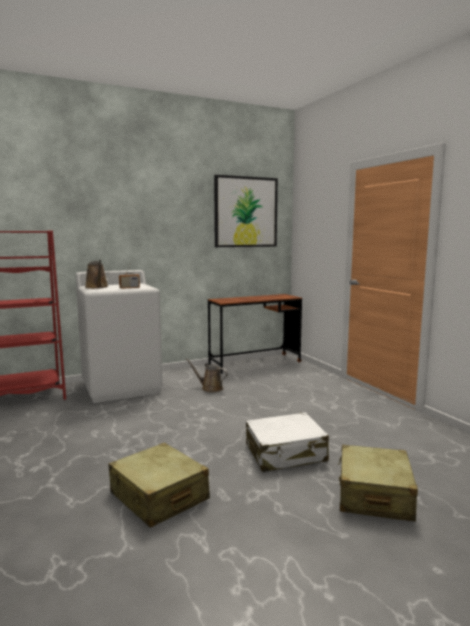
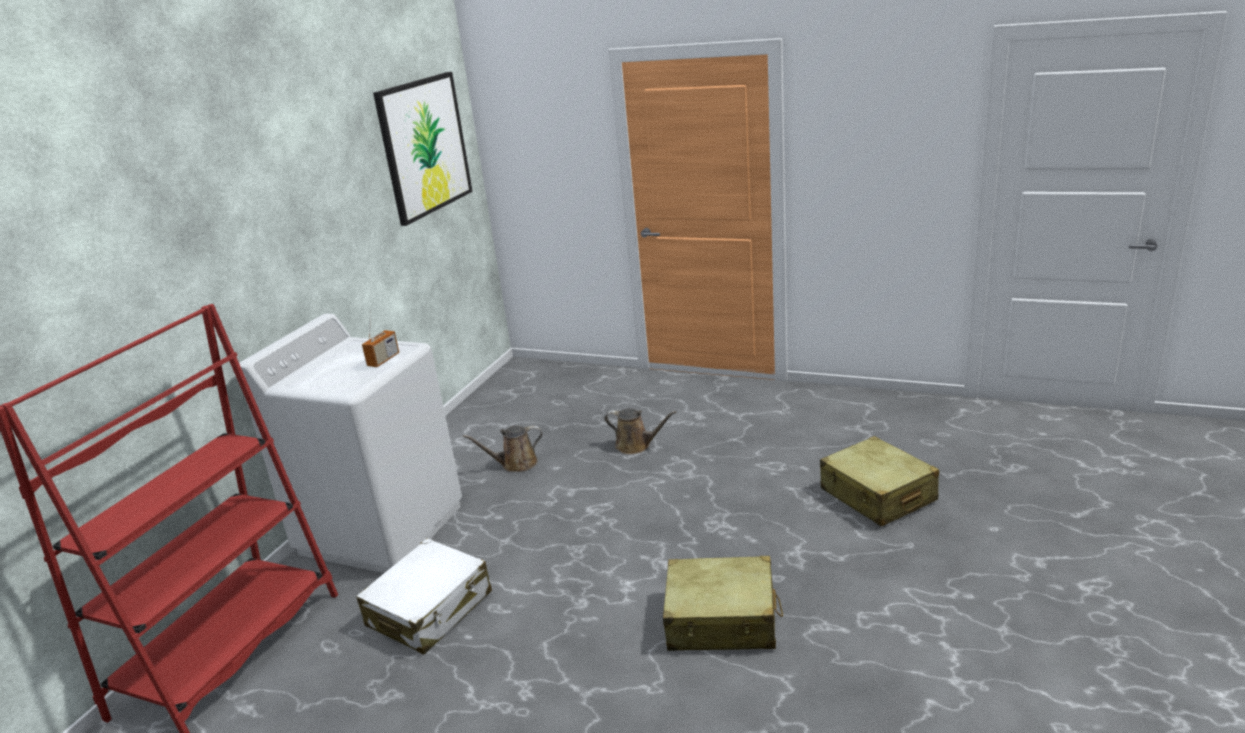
camera: 40 degrees left, 15 degrees up
(97, 287) = (318, 379): brown watering can -> brown watering can (636, 445)
(255, 363) = (499, 395): brown desk -> none
(286, 453) = (748, 499): white suitcase -> white suitcase (430, 609)

